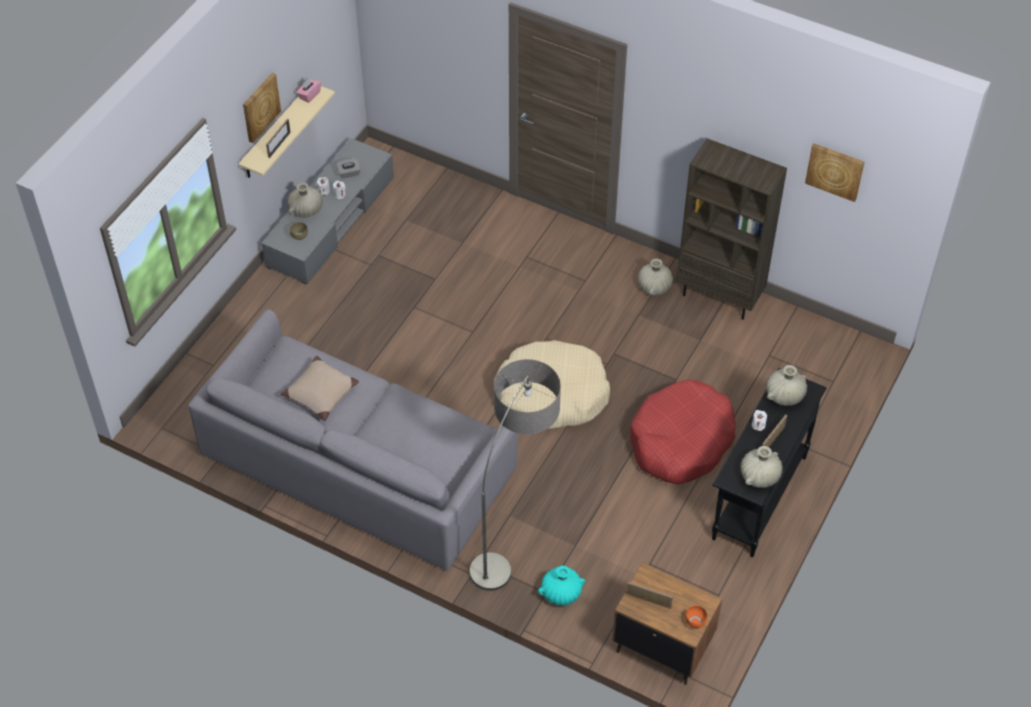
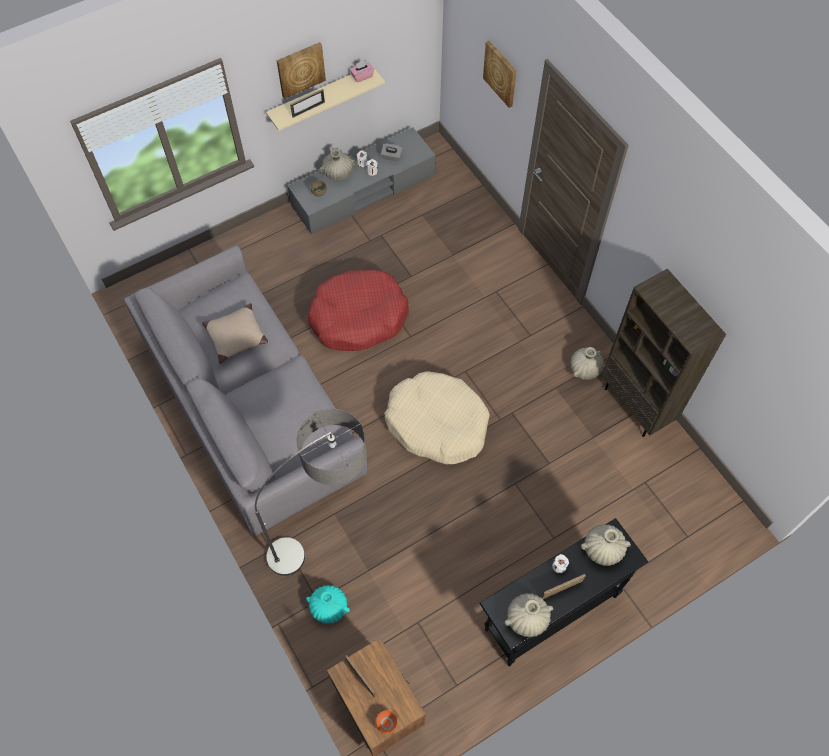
camera: 30 degrees right, 10 degrees up
(681, 441) = (516, 522): red dog bed -> red dog bed (358, 317)
(835, 171) = (769, 361): picture -> picture (501, 73)

